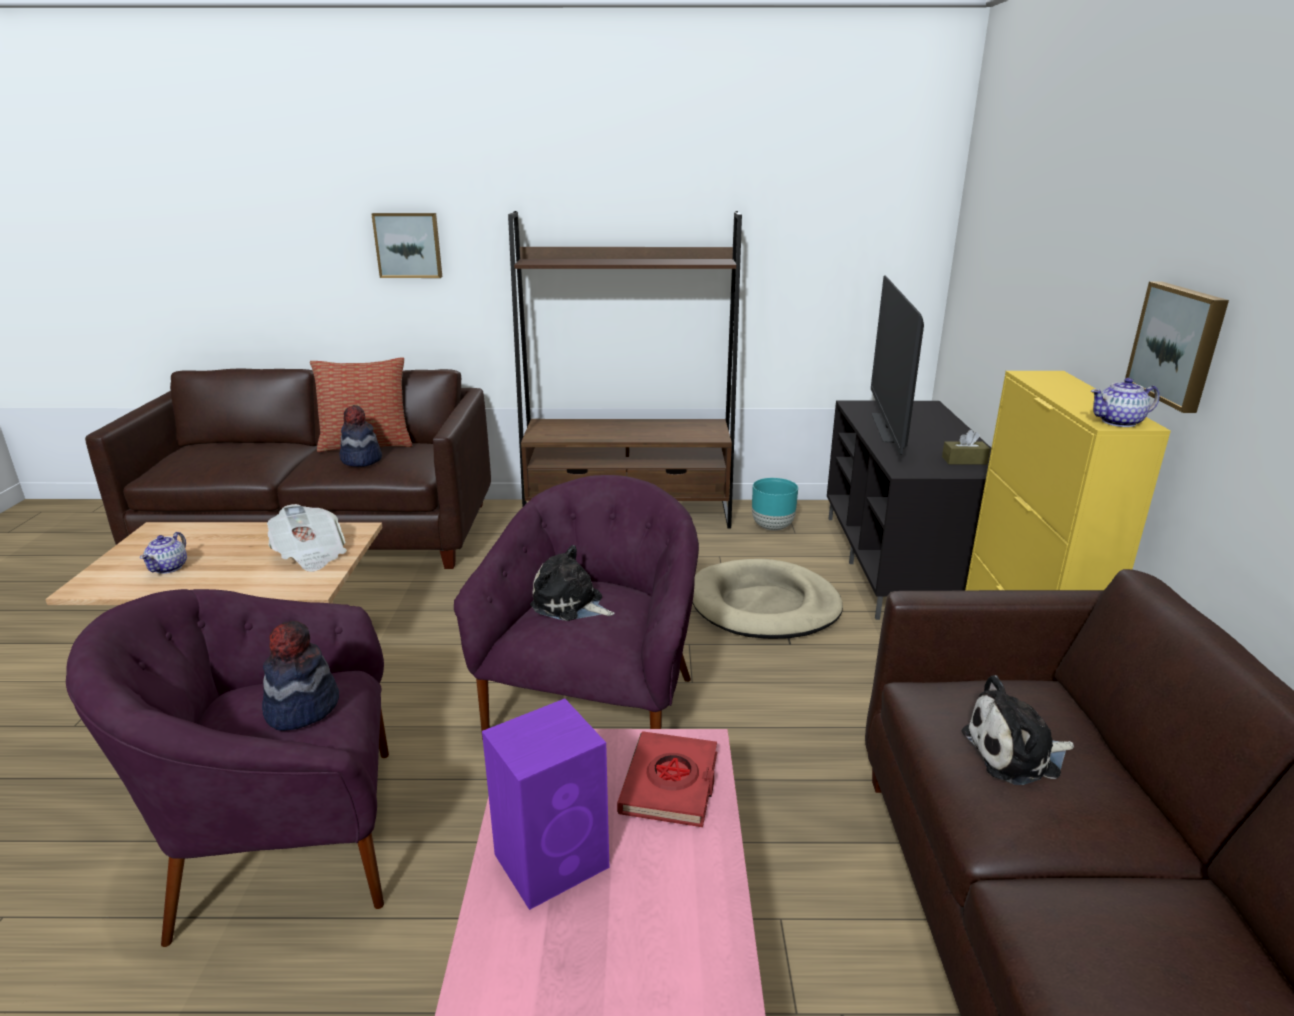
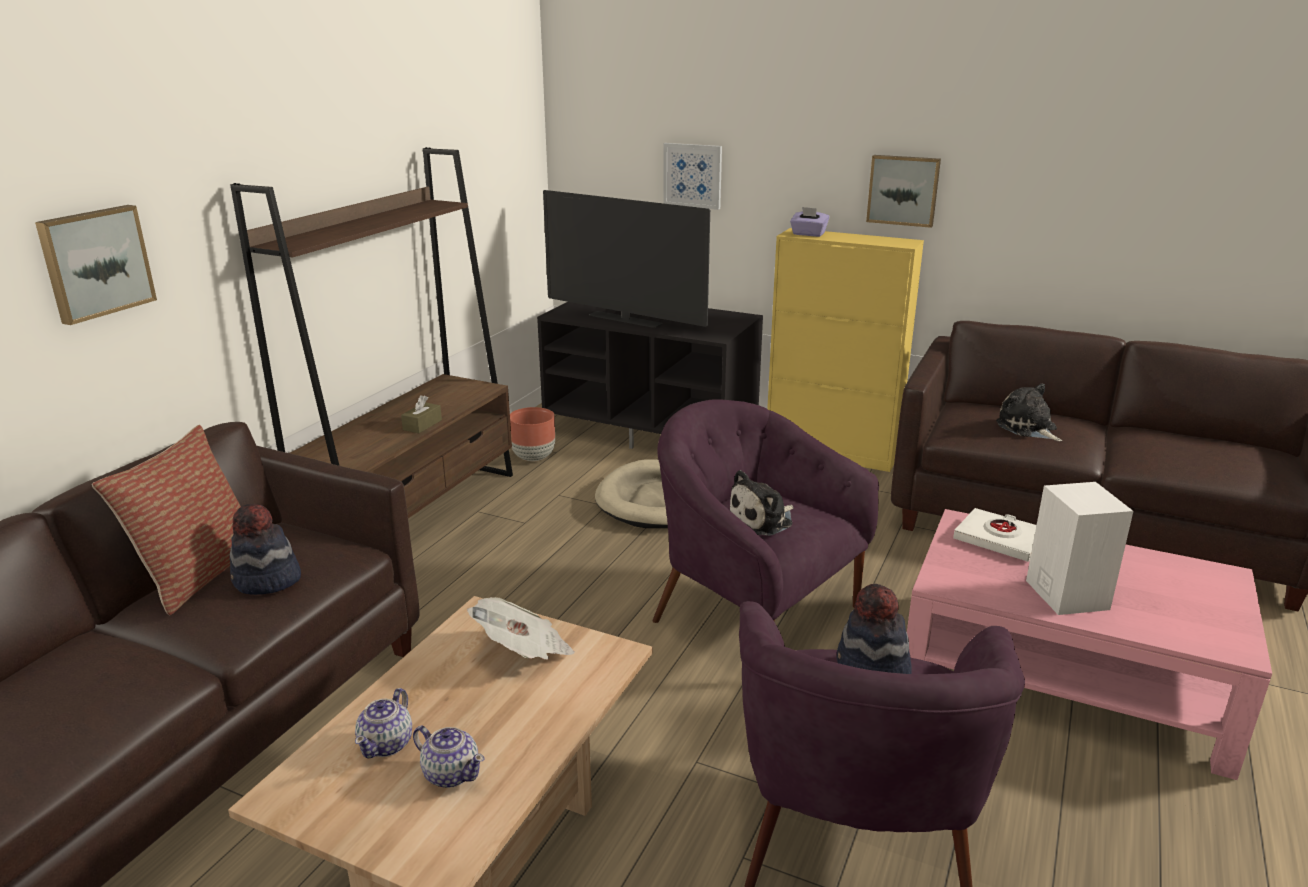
camera: 65 degrees left, 0 degrees up
(554, 859) = (1065, 594): purple speaker -> white speaker
(670, 784) = (999, 540): red book -> white book
(773, 527) = (533, 457): turquoise planter -> brown planter
(964, 460) = (716, 319): brown tissue box -> brown tissue box (422, 425)
(1016, 754) = (1028, 428): plush toy -> plush toy turned 135 degrees clockwise
(1022, 284) = (692, 175): none -> picture
(1047, 379) = (808, 234): none -> purple tissue box
(1119, 422) = (904, 243): teapot -> teapot (387, 744)

